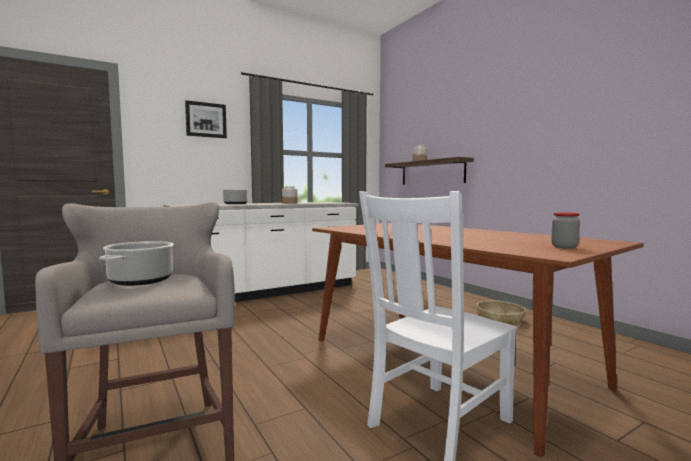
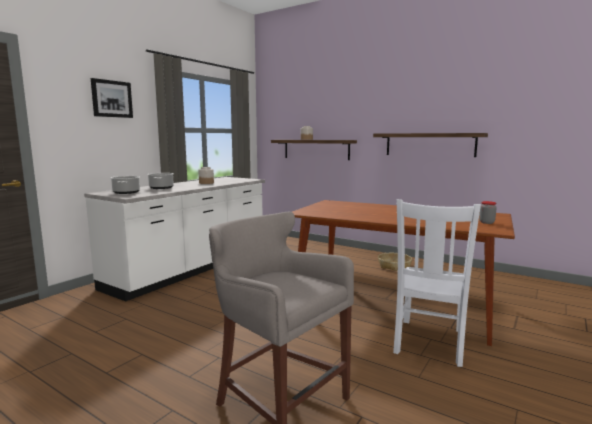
camera: 25 degrees left, 5 degrees up
(141, 281) = (274, 282): cooking pot -> cooking pot (126, 192)
(562, 155) = (429, 144): none -> shelf

